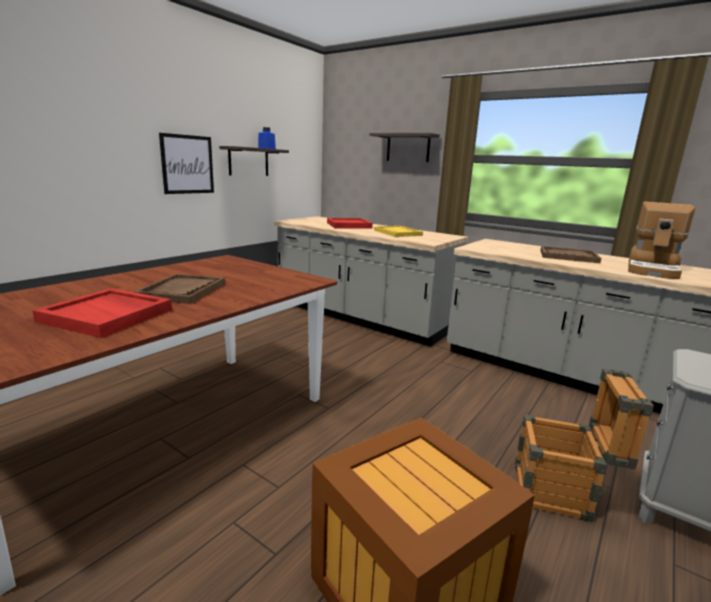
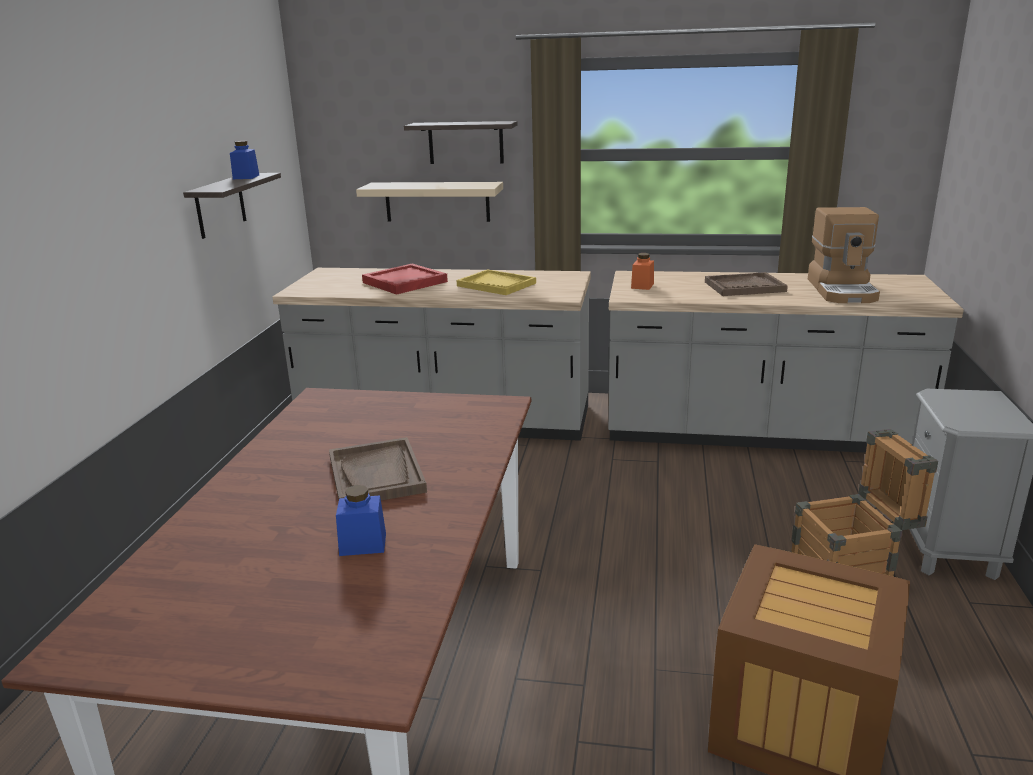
camera: 25 degrees left, 5 degrees up
(108, 315) = (363, 544): red tray -> blue jar
(187, 164) = (151, 240): picture -> none
(387, 184) = (437, 201): none -> beige shelf
(491, 246) = (642, 286): none -> orange jar

